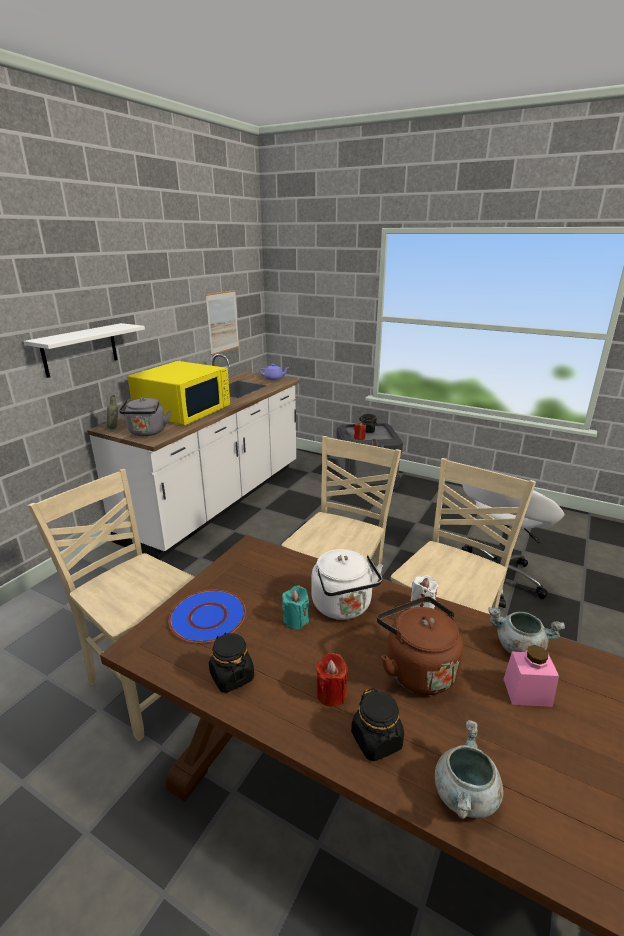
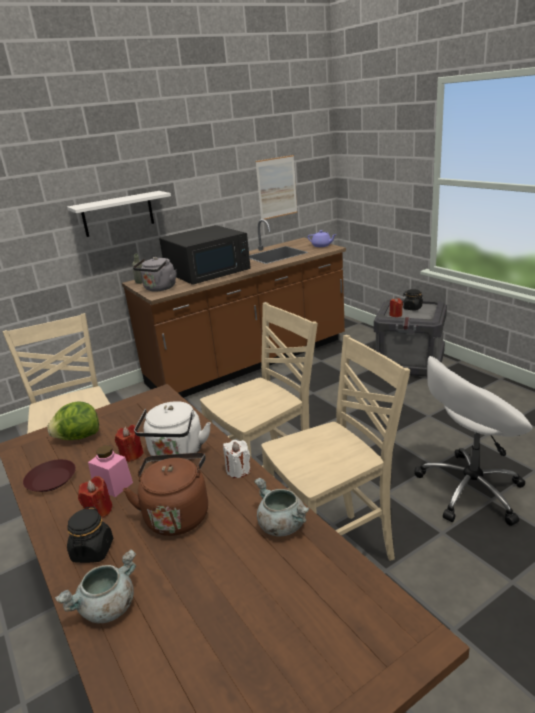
camera: 30 degrees right, 0 degrees up
(184, 410) = (208, 272): yellow microwave -> black microwave
(208, 617) = (78, 437): blue plate -> lettuce
(218, 501) = (249, 362): white counter -> brown counter
(231, 676) = (51, 480): black jar -> brown plate
(296, 620) = (131, 455): turquoise candle -> red candle
(527, 692) = (243, 560): pink jar -> pink jar (113, 485)

